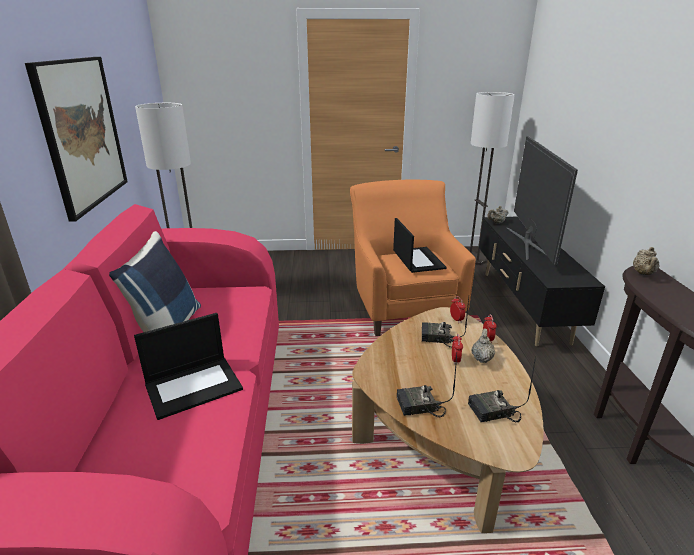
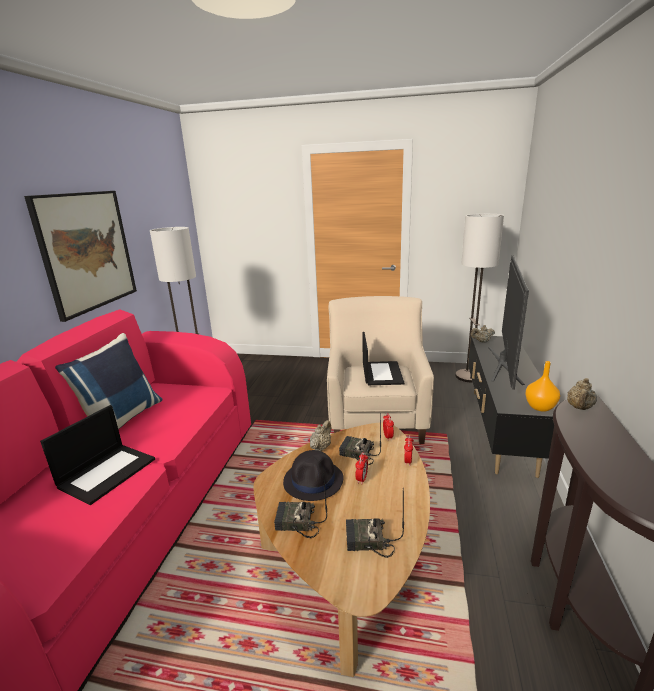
camera: 15 degrees right, 5 degrees down
(194, 386) = (107, 472): laptop -> laptop turned 45 degrees counterclockwise
(403, 305) = (376, 416): orange armchair -> beige armchair
(411, 367) = (314, 480): none -> black hat
(481, 358) = (390, 480): beige teapot -> beige teapot (321, 447)
(579, 279) = (539, 407): none -> orange vase

